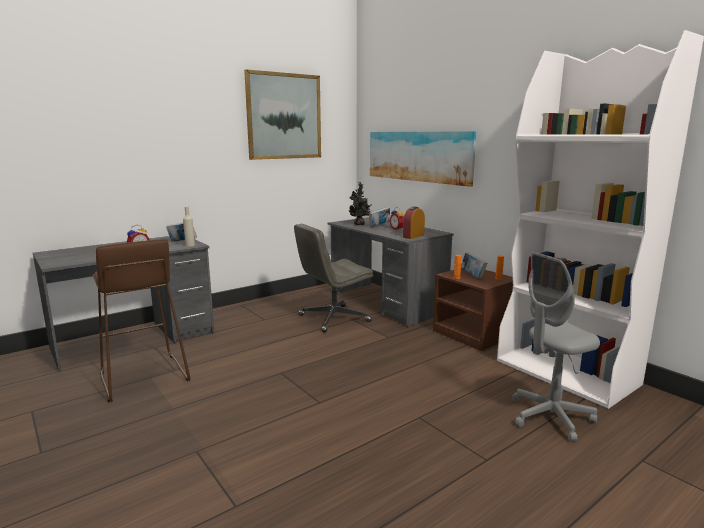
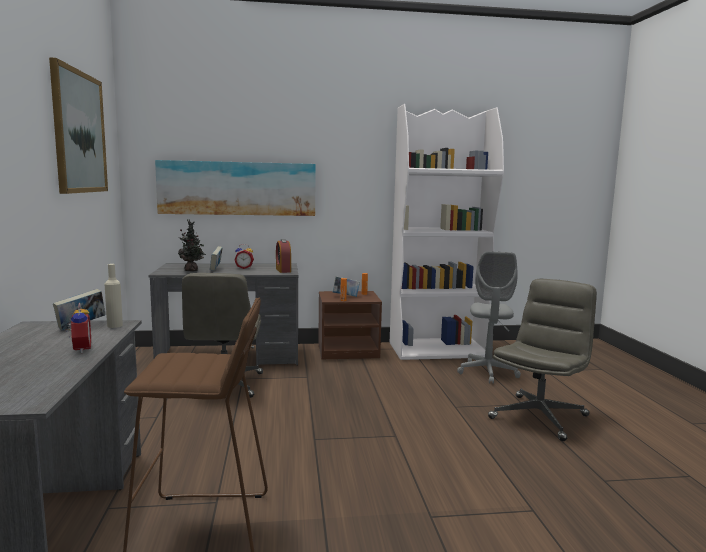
camera: 60 degrees left, 5 degrees down
(464, 478) = (539, 416): none -> grey office chair

